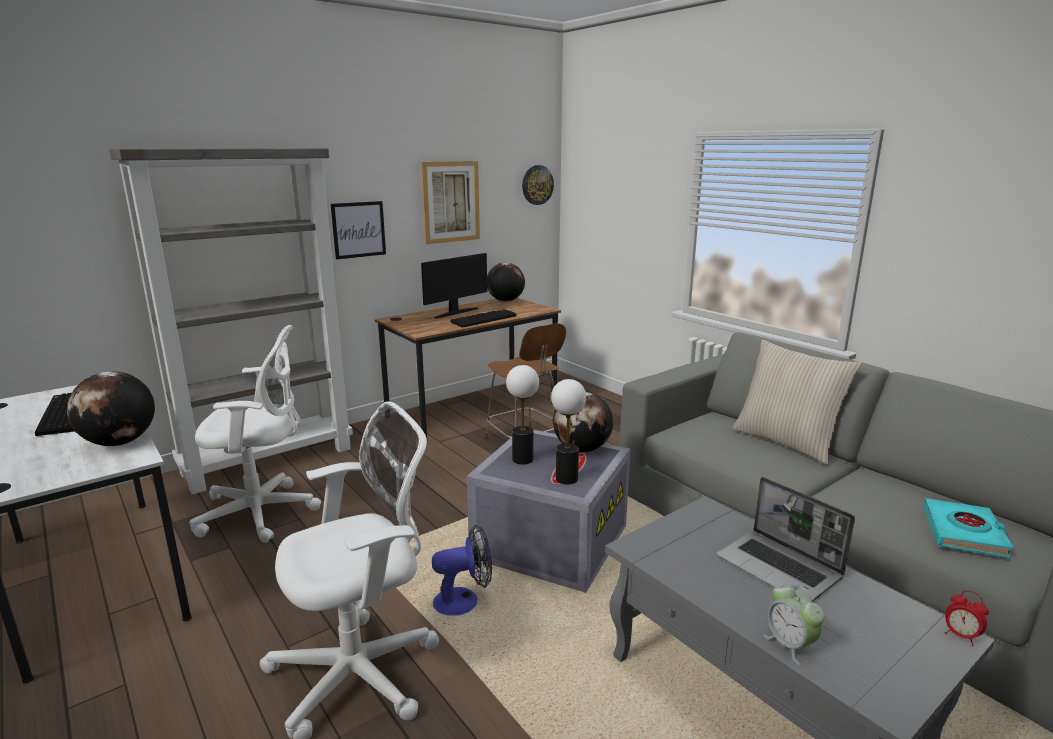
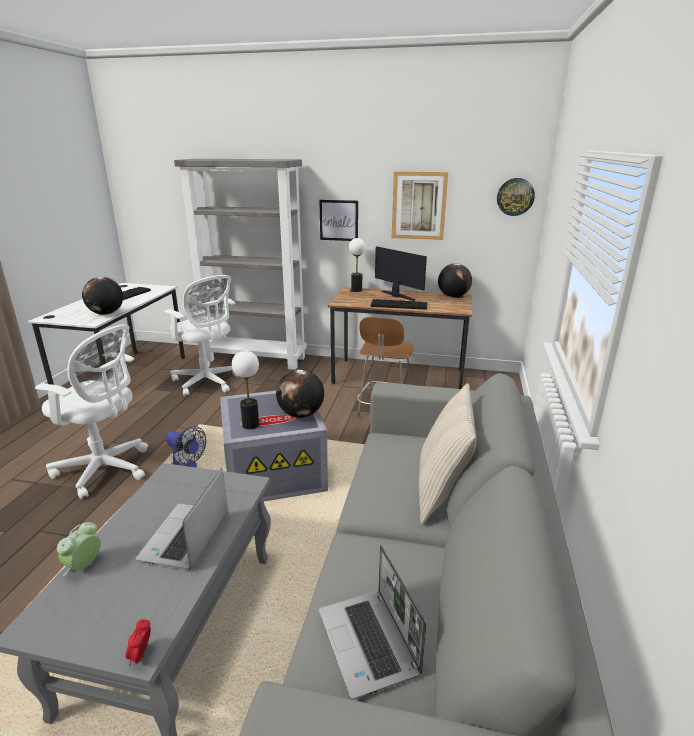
camera: 50 degrees right, 5 degrees up
(455, 312) = (396, 296): monitor -> monitor turned 135 degrees counterclockwise
(522, 459) = (260, 403): table lamp -> table lamp (356, 290)
(964, 533) = (369, 643): turquoise book -> laptop

